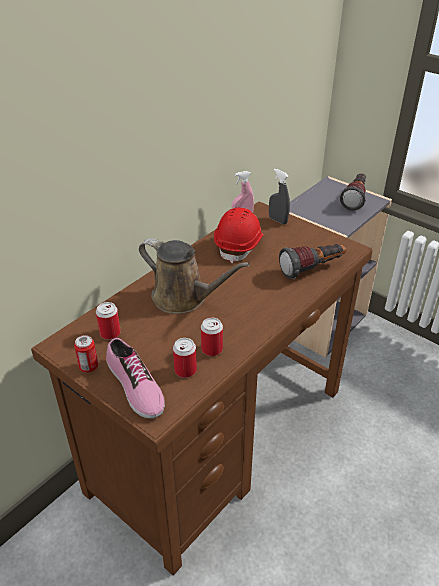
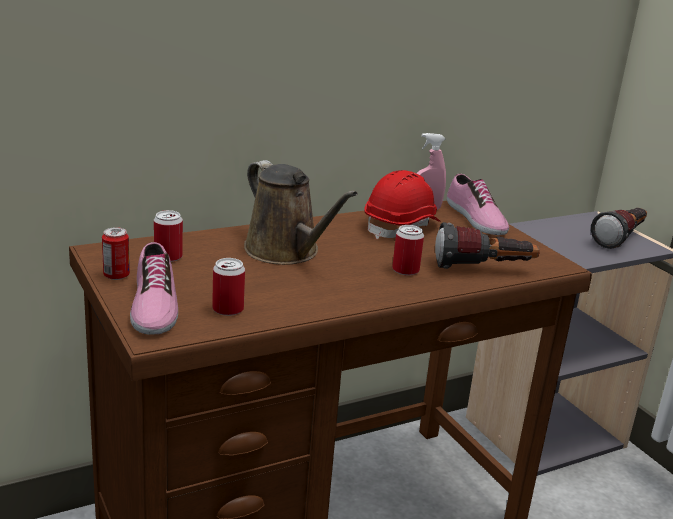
camera: 20 degrees right, 15 degrees down
(212, 349) = (279, 301): can -> can (405, 270)
(278, 220) = (475, 218): grey spray bottle -> shoe

